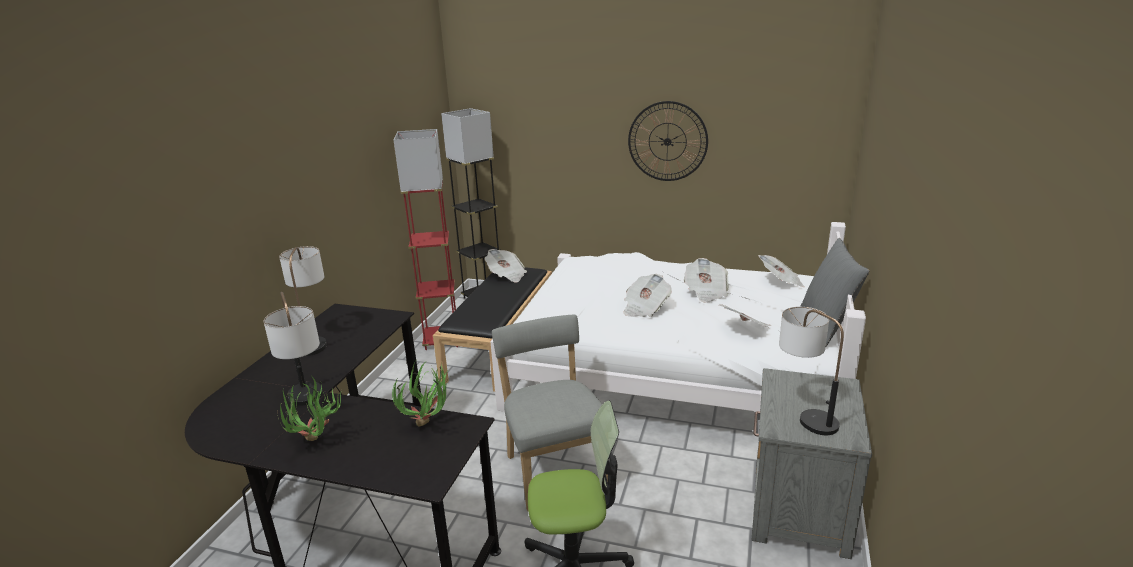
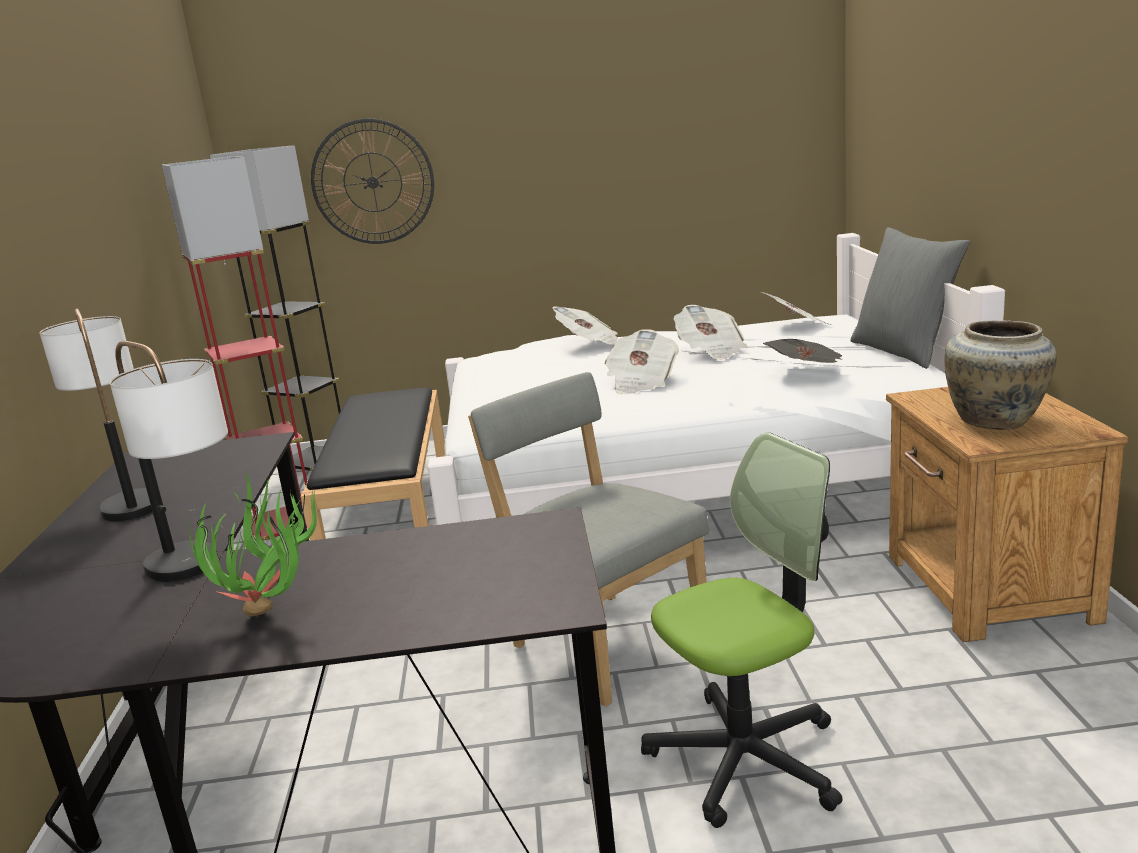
camera: 20 degrees left, 5 degrees down
(430, 424) = (476, 540): potted plant -> none
(506, 275) = (373, 403): newspaper -> newspaper (589, 343)
(667, 141) = (582, 161): wall clock -> wall clock (373, 182)
(798, 509) = (987, 589): grey nightstand -> brown nightstand
(804, 414) = (996, 421): table lamp -> beige vase

